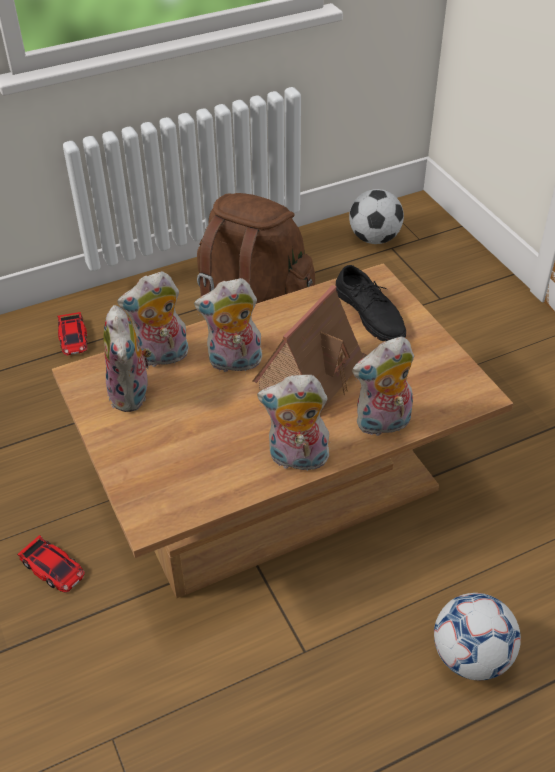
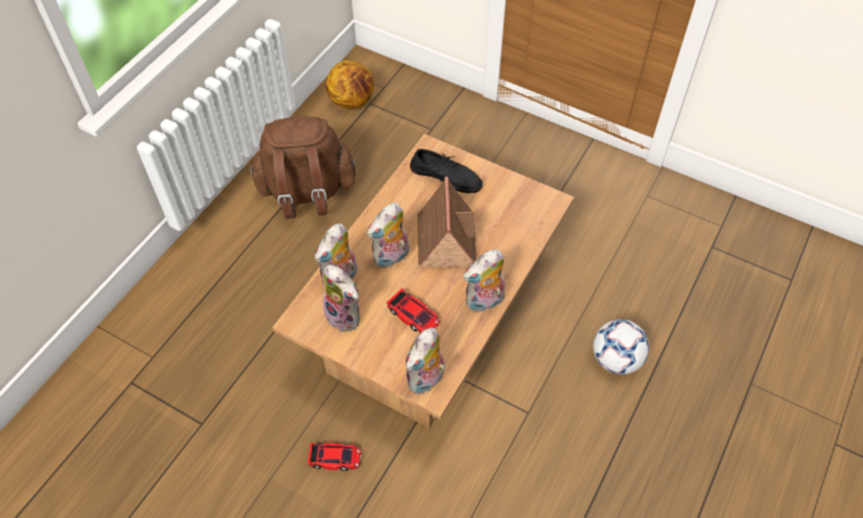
camera: 35 degrees left, 10 degrees up
(73, 338) = (197, 289): toy car -> toy car (413, 315)
(374, 239) = (352, 101): football -> basketball
(382, 424) = (514, 251): plush toy -> plush toy (426, 380)

